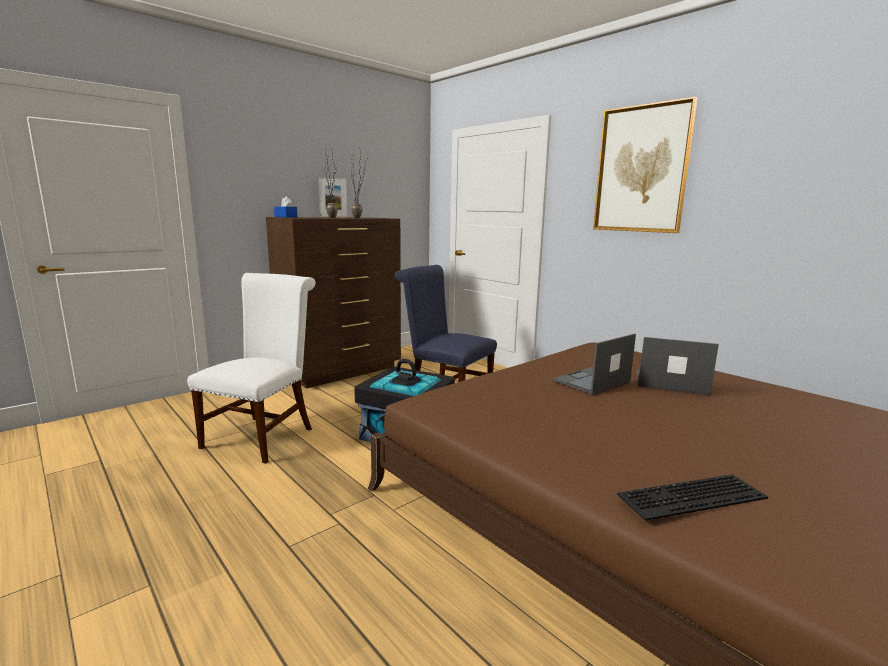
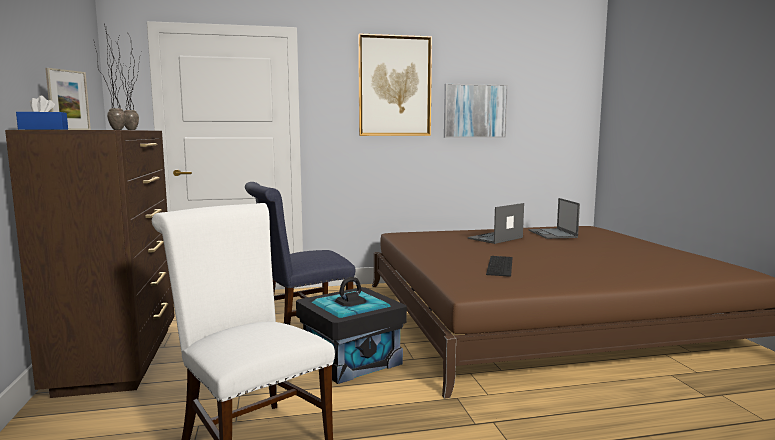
camera: 60 degrees left, 5 degrees down
(591, 381) = (474, 249): laptop -> laptop (553, 234)
(693, 498) = (653, 268): keyboard -> keyboard (501, 266)
(755, 199) = (474, 111): none -> picture

